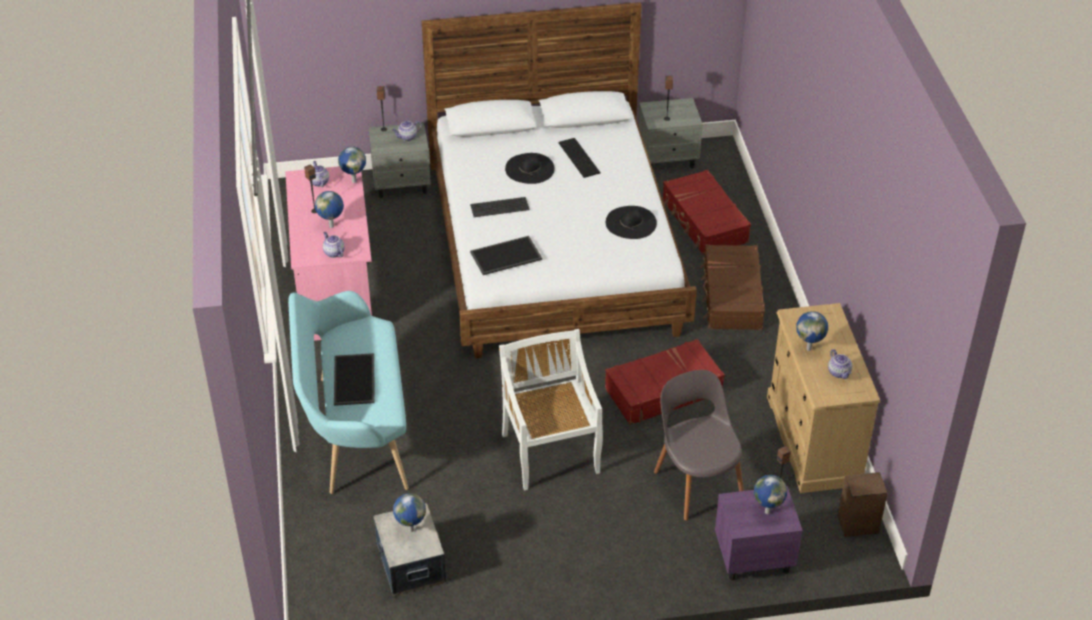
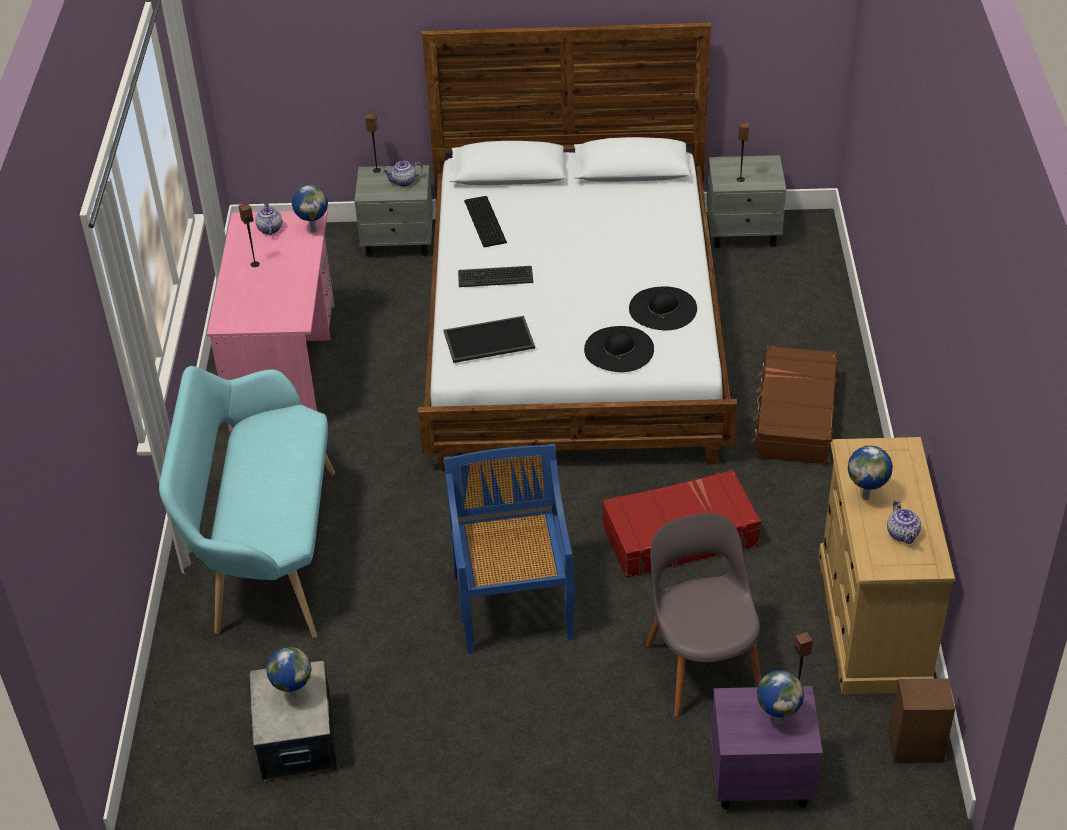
camera: 10 degrees right, 0 degrees up
(332, 226) = (271, 285): globe -> none
(333, 252) = (265, 319): teapot -> none
(355, 380) = (258, 487): tray -> none
(529, 168) = (545, 230): black hat -> black hat (619, 349)
(550, 451) = (513, 604): white chair -> blue chair
(580, 157) = (613, 220): keyboard -> keyboard (486, 221)
(704, 222) = (775, 316): red suitcase -> none

